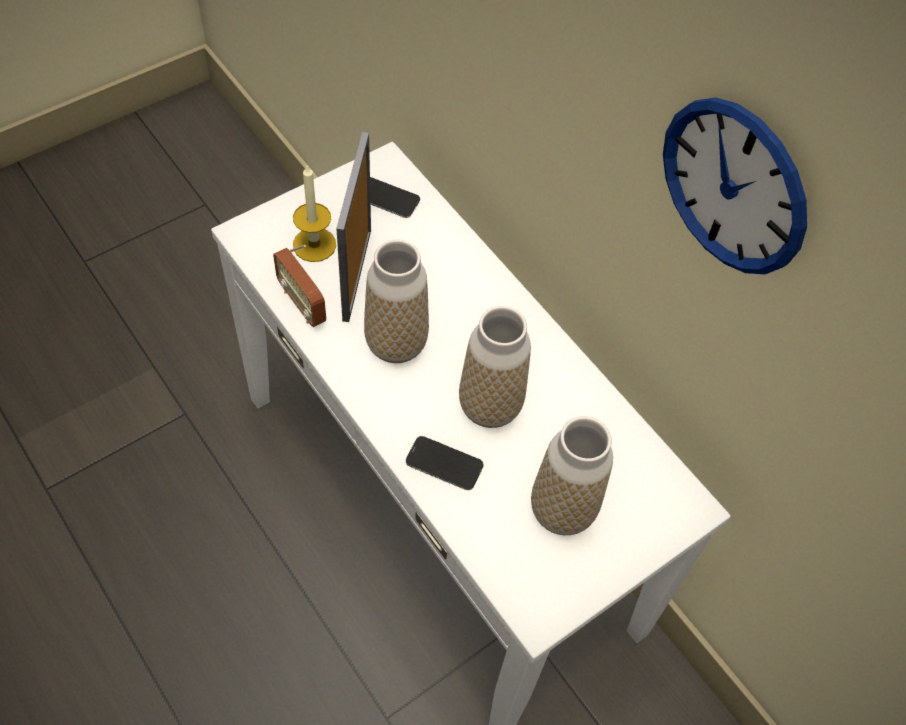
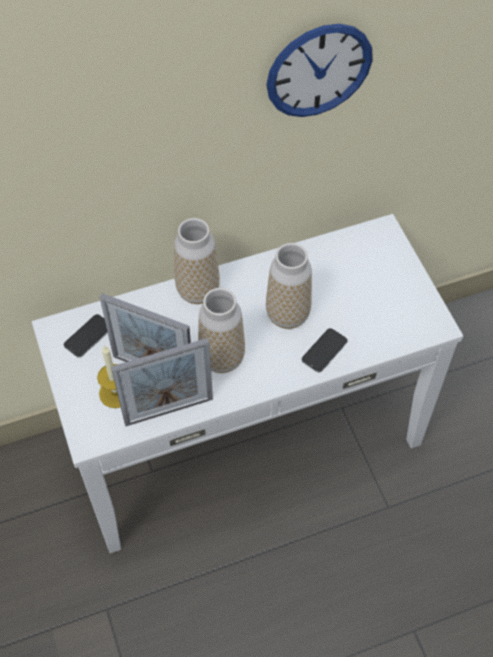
camera: 70 degrees left, 0 degrees up
(302, 303) = (169, 411): radio -> picture frame
(562, 510) = (371, 295): vase -> vase (198, 291)

